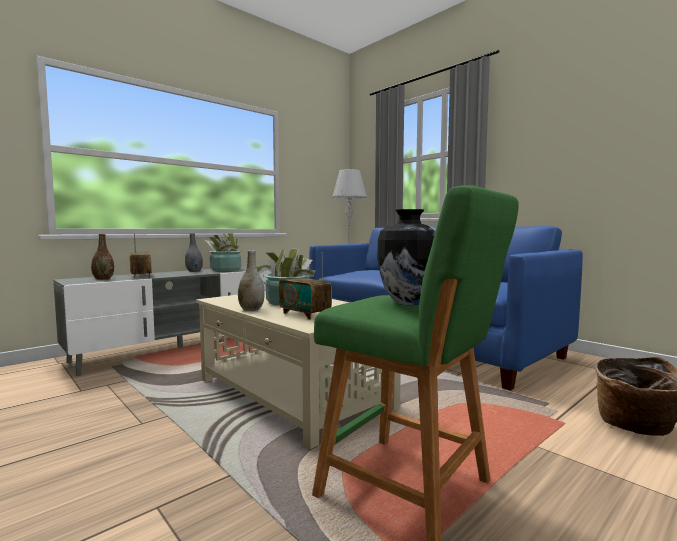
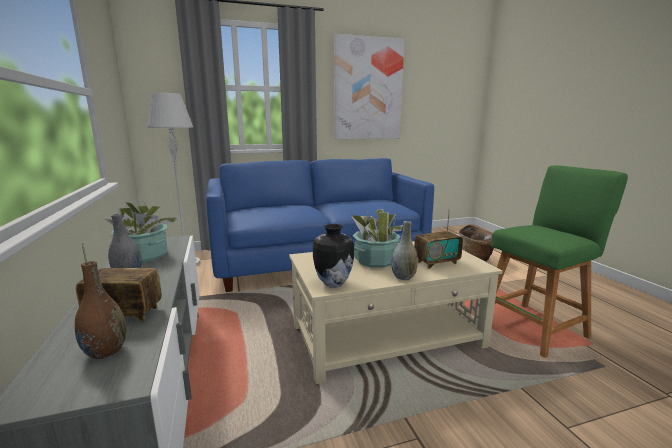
camera: 65 degrees left, 10 degrees up
(407, 302) = (554, 230): vase -> vase (332, 284)
(570, 132) = (368, 89): none -> picture

